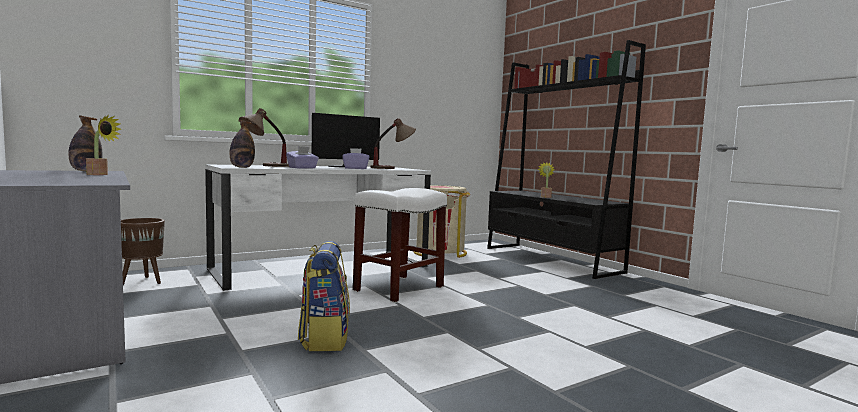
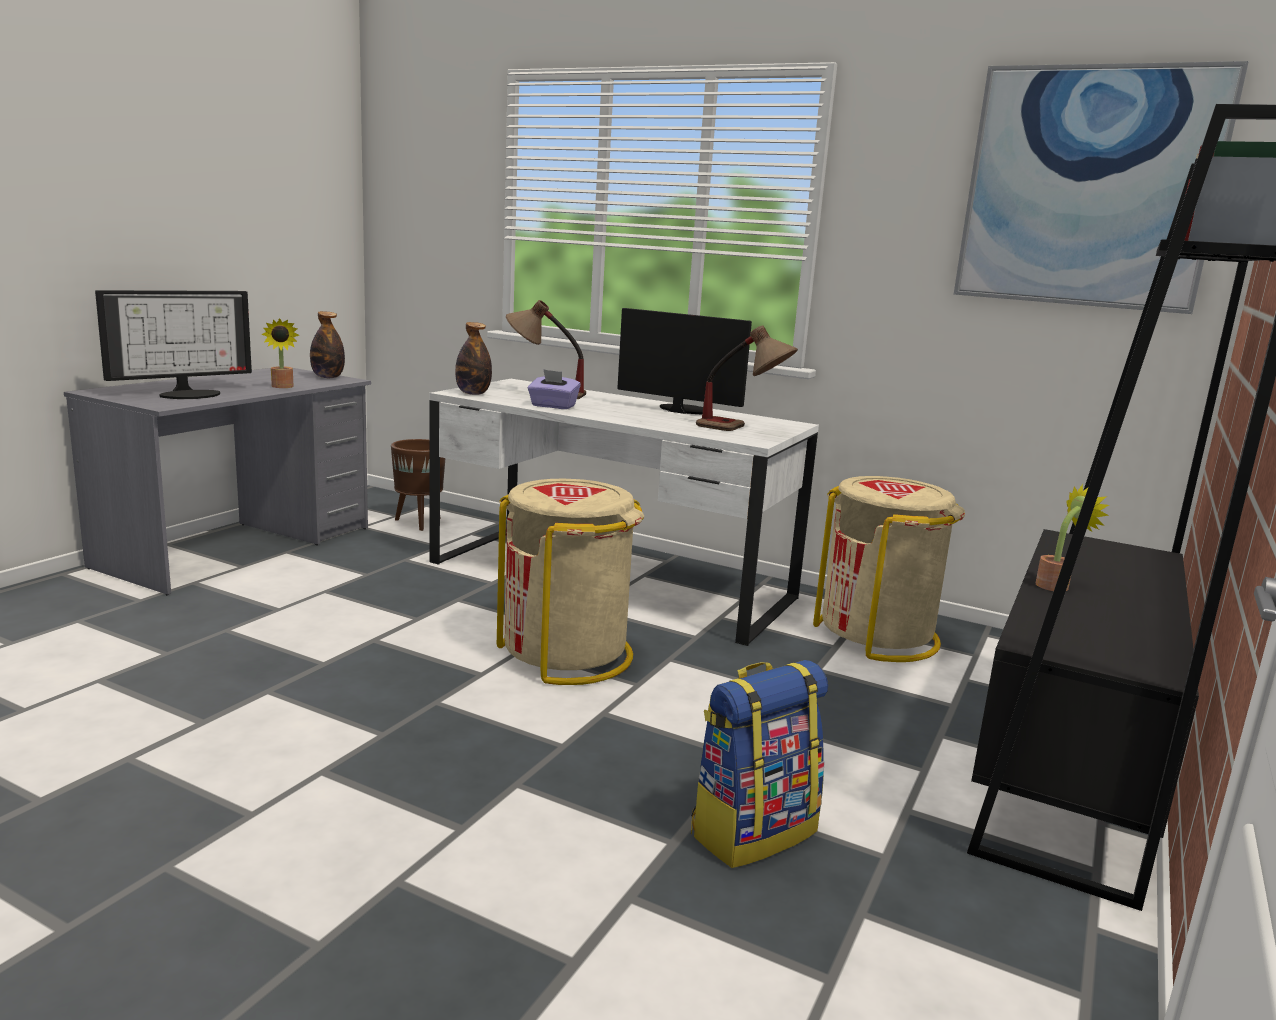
camera: 60 degrees right, 10 degrees up
(68, 179) = (189, 394): none -> monitor
(324, 338) = (292, 660): backpack -> backpack (752, 831)
(355, 168) = (642, 419): purple tissue box -> none
(399, 289) = (566, 654): white stool -> beige trash can
(461, 69) = (1089, 188): none -> picture

